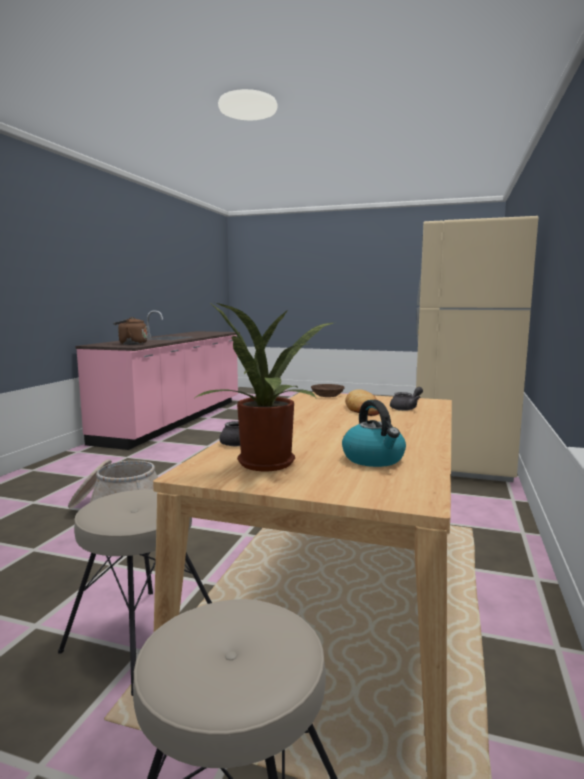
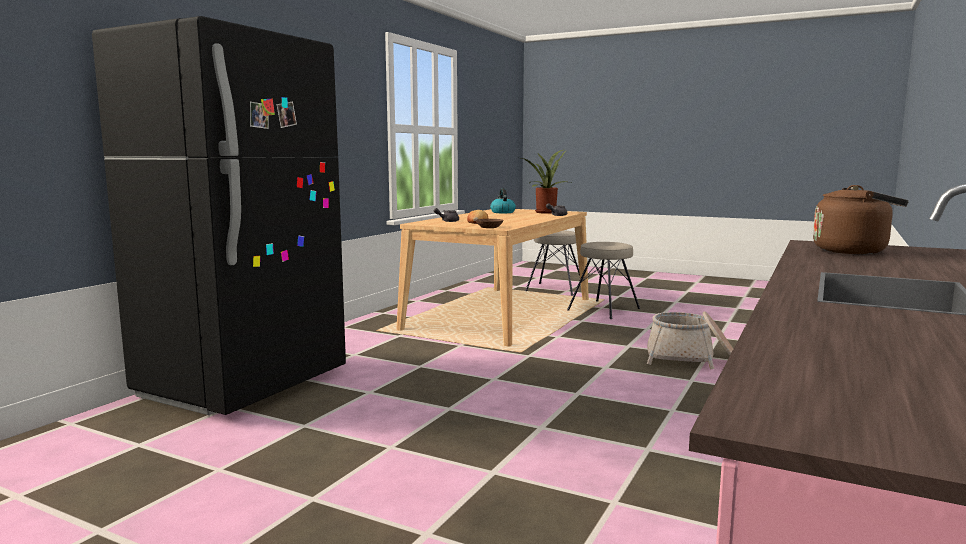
camera: 170 degrees left, 0 degrees up
(461, 461) = (244, 384): beige fridge -> black fridge

